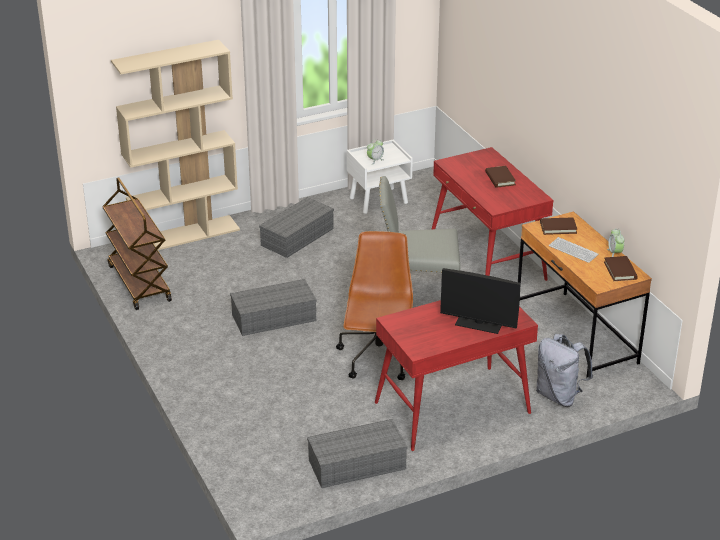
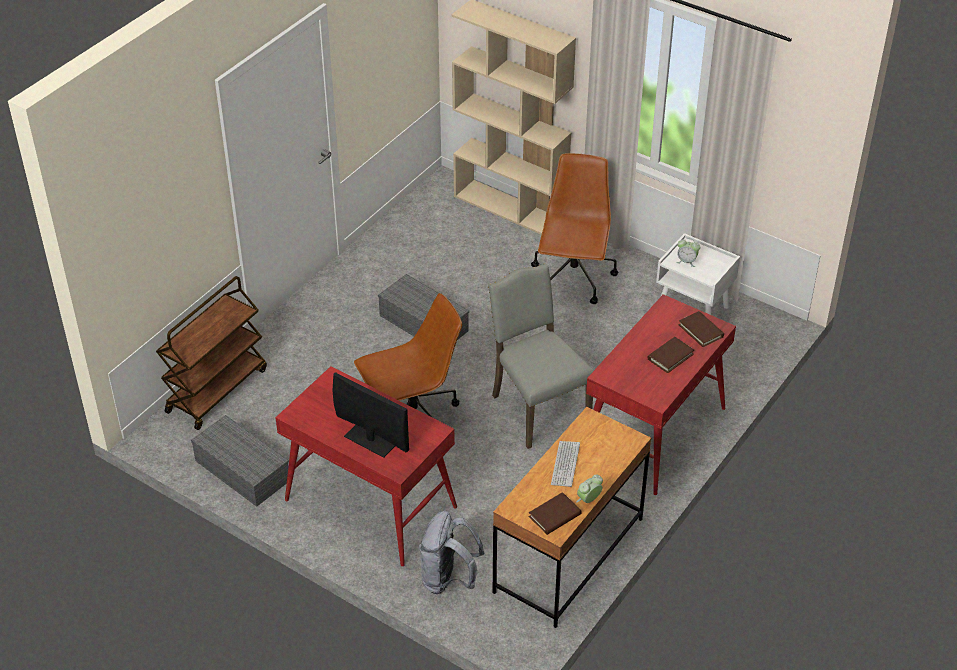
camera: 60 degrees right, 10 degrees up
(138, 283) = (409, 217): brown cart -> brown cart (217, 390)
(297, 236) = (573, 279): grey storage box -> brown office chair
(478, 324) = (370, 440): monitor -> monitor turned 135 degrees clockwise
(558, 228) = (603, 437): brown book -> brown book (701, 331)

